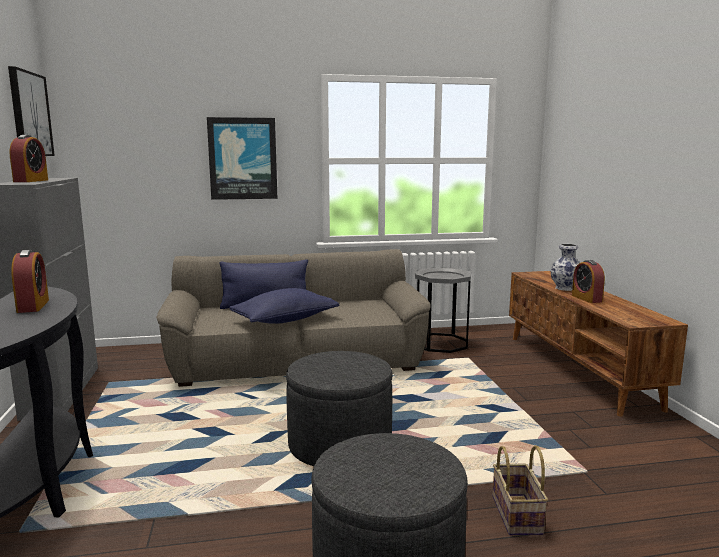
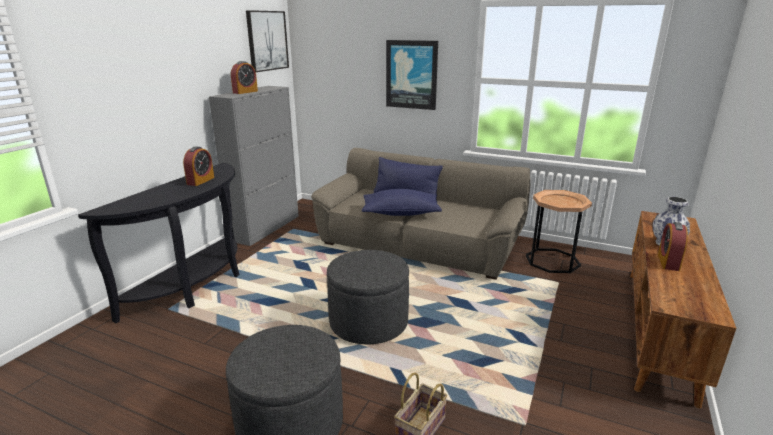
camera: 35 degrees right, 10 degrees up
(441, 343) = (552, 260): grey side table -> brown side table

